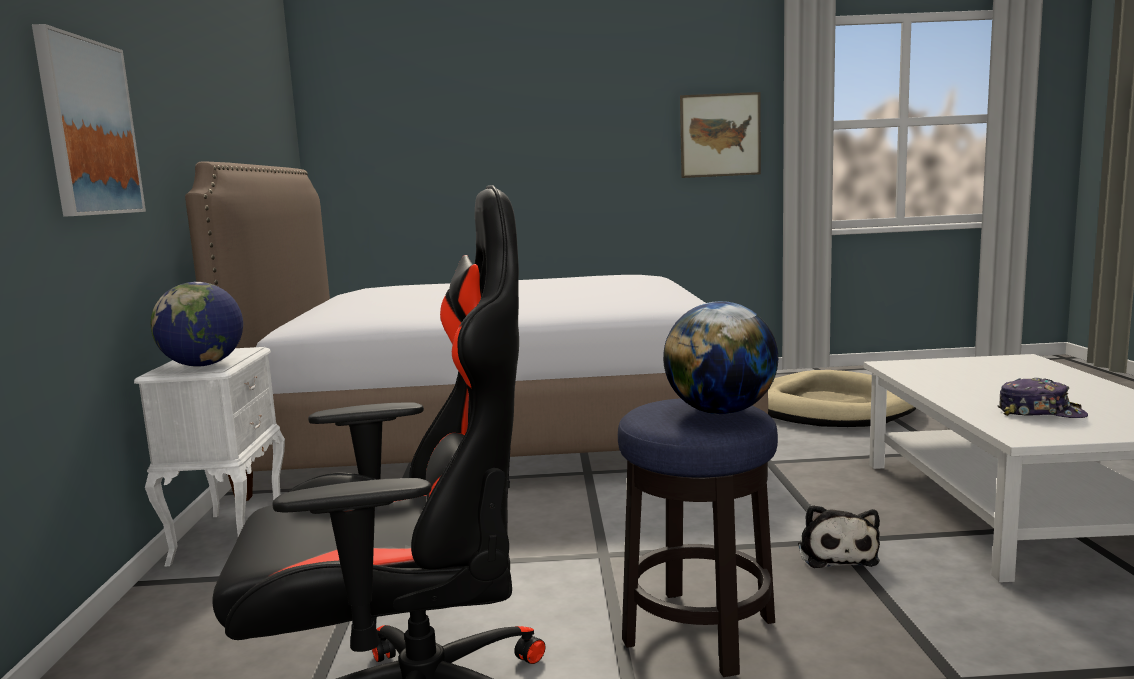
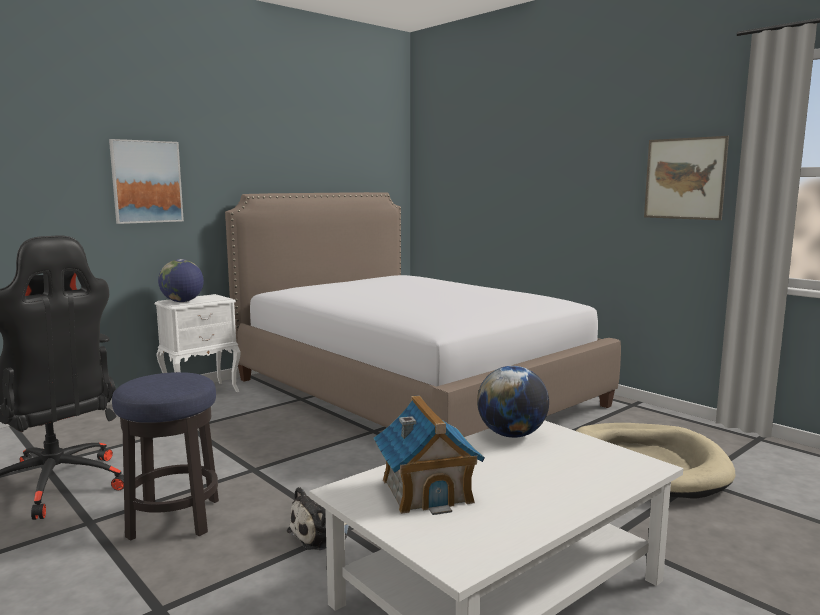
camera: 50 degrees right, 0 degrees up
(720, 412) = (166, 385): globe -> globe (512, 435)
(1040, 413) = (427, 490): cap -> toy house

